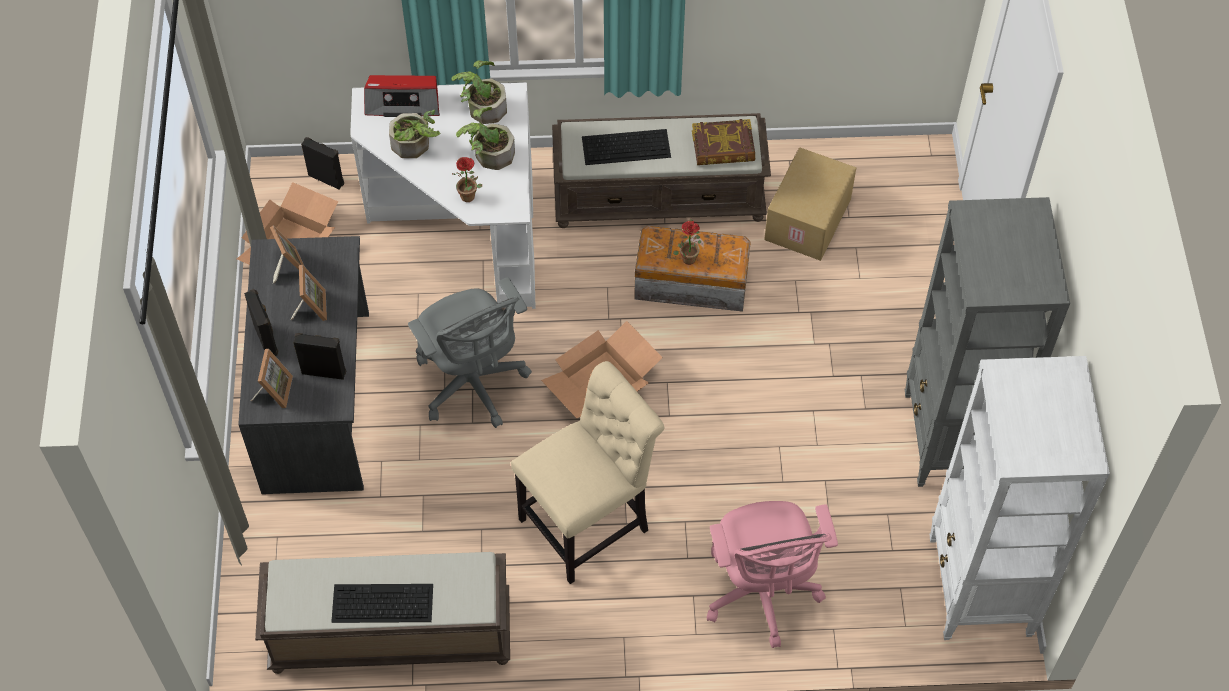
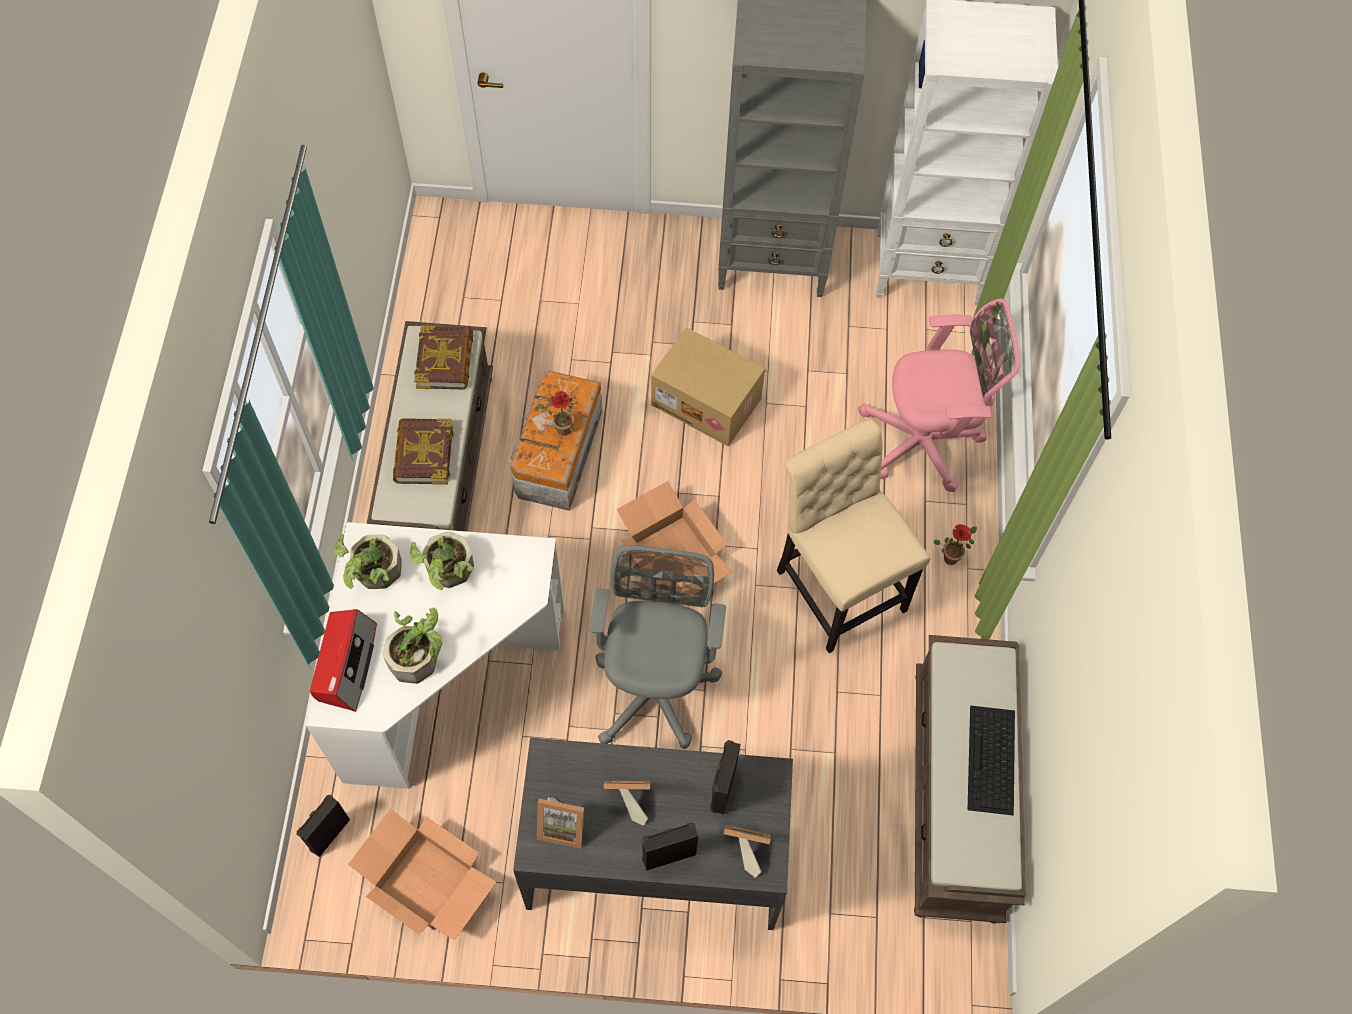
camera: 85 degrees left, 5 degrees up
(287, 266) = (562, 825): picture frame -> picture frame turned 150 degrees counterclockwise
(470, 197) = (509, 598): potted plant -> potted plant (952, 555)
(473, 384) = (655, 685): grey office chair -> grey office chair turned 60 degrees counterclockwise
(627, 146) = (423, 454): keyboard -> book
(809, 220) = (498, 335): cardboard box -> cardboard box (707, 401)

